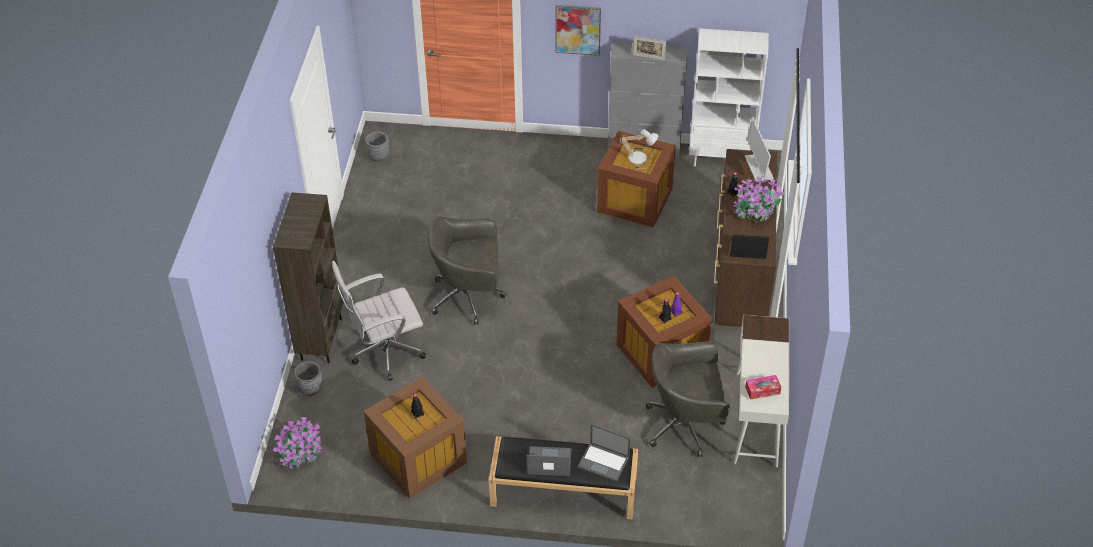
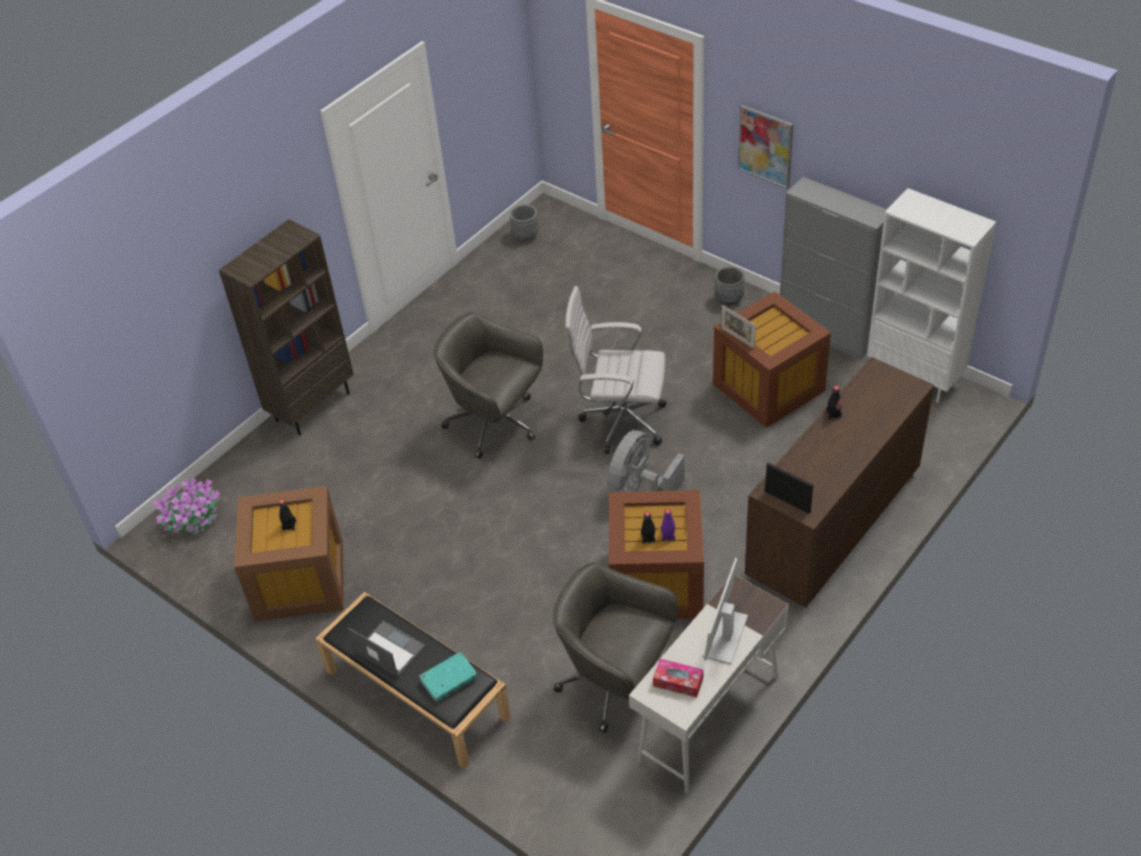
camera: 35 degrees right, 0 degrees up
(310, 388) = (259, 455): grey planter -> grey planter (728, 299)
(384, 353) = (360, 449): white office chair -> white office chair (619, 422)
(603, 299) = (639, 488): none -> grey fan
(604, 462) = (449, 680): laptop -> turquoise book
(639, 157) = (775, 331): table lamp -> none
(648, 57) = (833, 207): picture frame -> picture frame (737, 338)
(756, 210) = (845, 447): potted plant -> none
(758, 167) = (893, 395): monitor -> monitor (725, 635)

